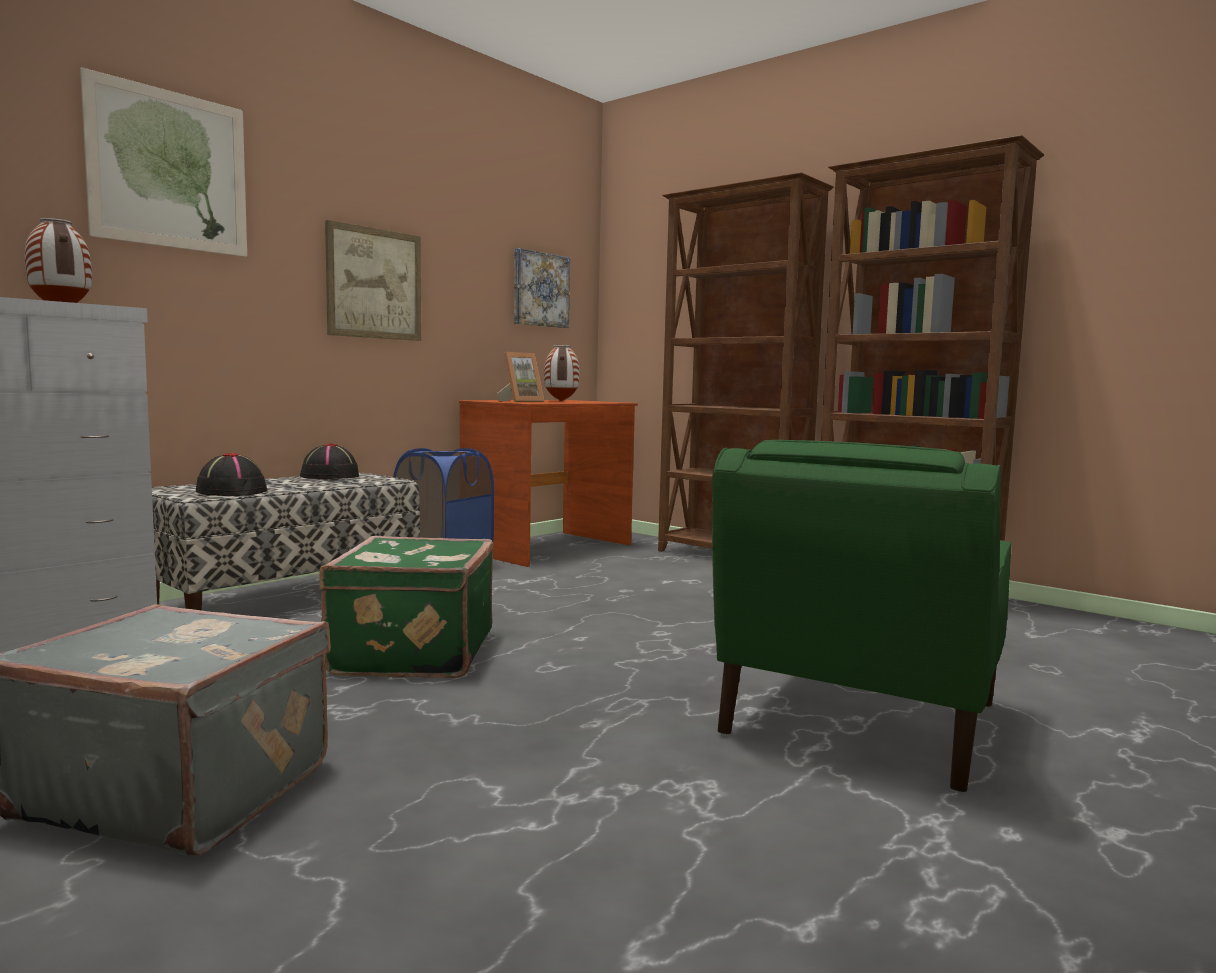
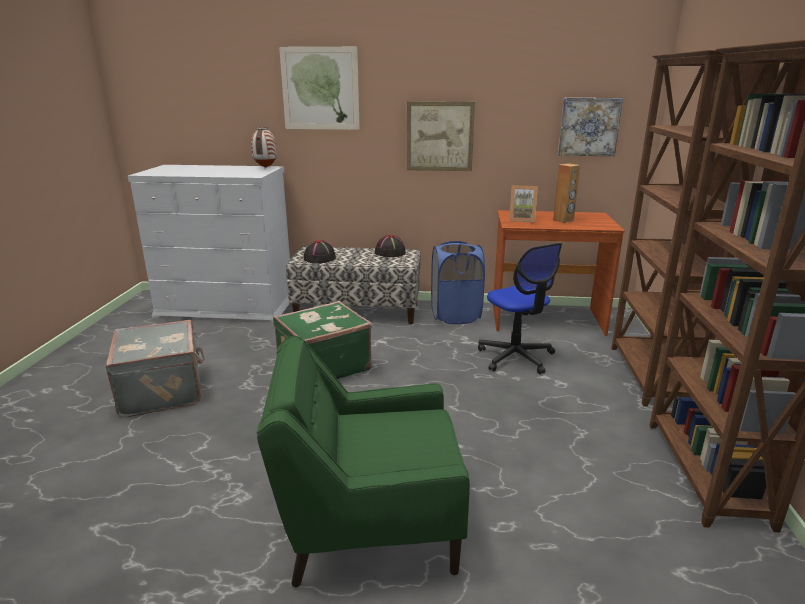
camera: 55 degrees right, 15 degrees up
(560, 401) = (563, 220): vase -> brown speaker
(604, 577) = (516, 357): none -> office chair

